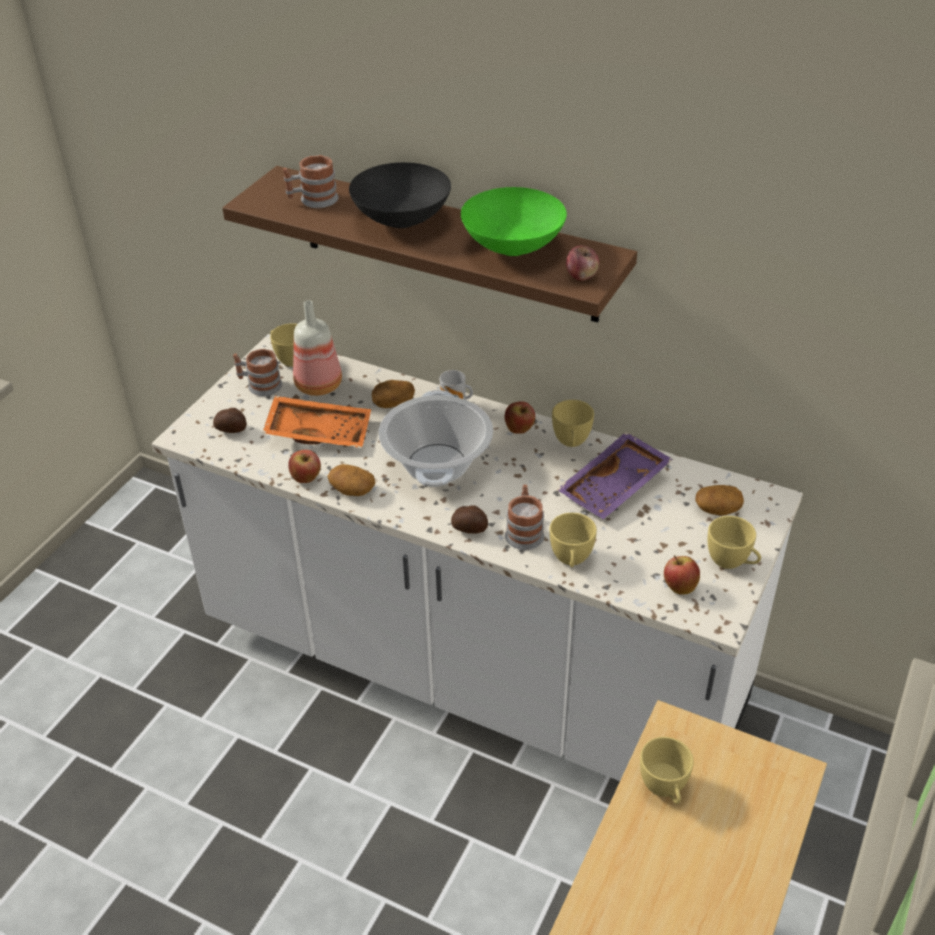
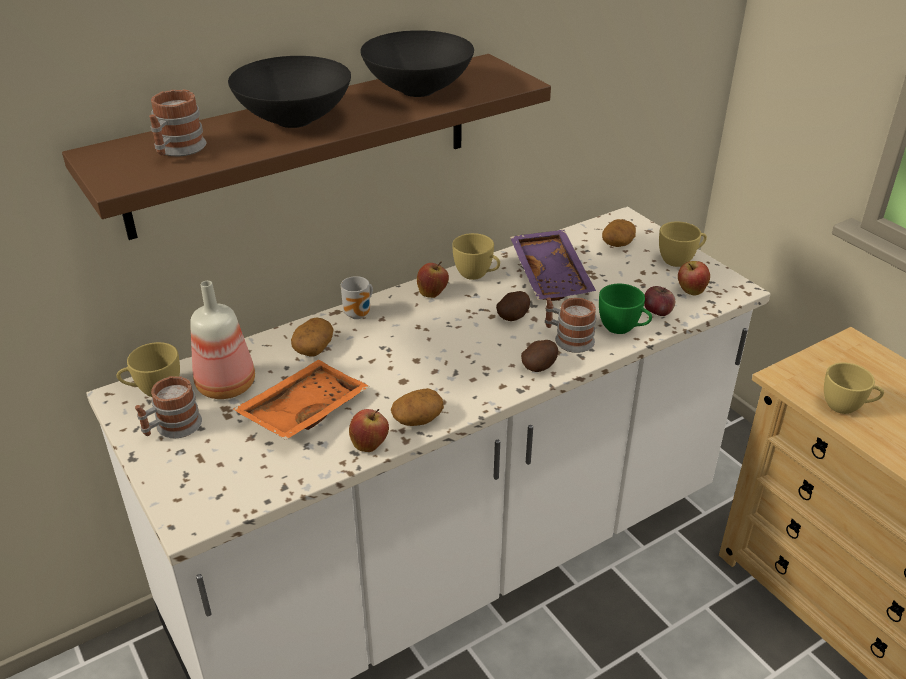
camera: 60 degrees left, 5 degrees down
(232, 430) = (226, 475): potato -> potato (514, 317)
(437, 464) = (433, 353): cooking pot -> none
(513, 248) = (420, 90): green bowl -> black bowl
(571, 560) = (623, 329): yellow cup -> green cup
(581, 276) = (501, 79): apple -> apple (657, 312)

